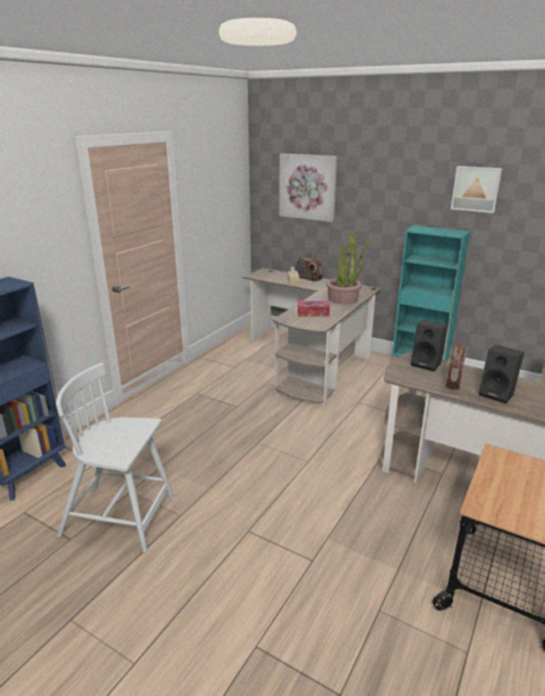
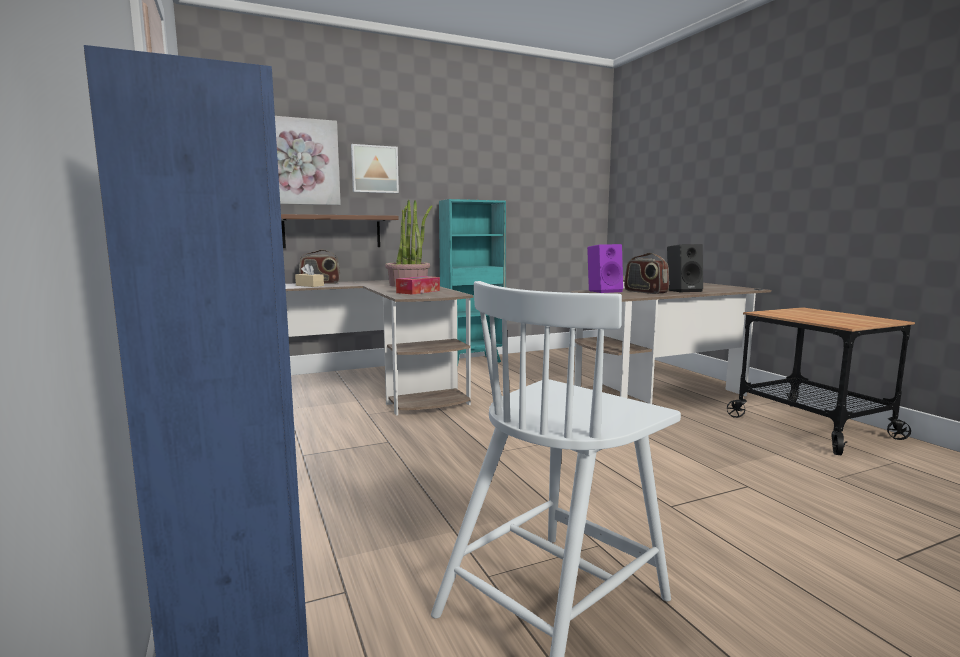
camera: 55 degrees left, 15 degrees down
(327, 240) = (332, 231): none -> brown shelf
(427, 364) = (604, 291): black speaker -> purple speaker
(476, 189) = (490, 160): picture -> picture (374, 169)

